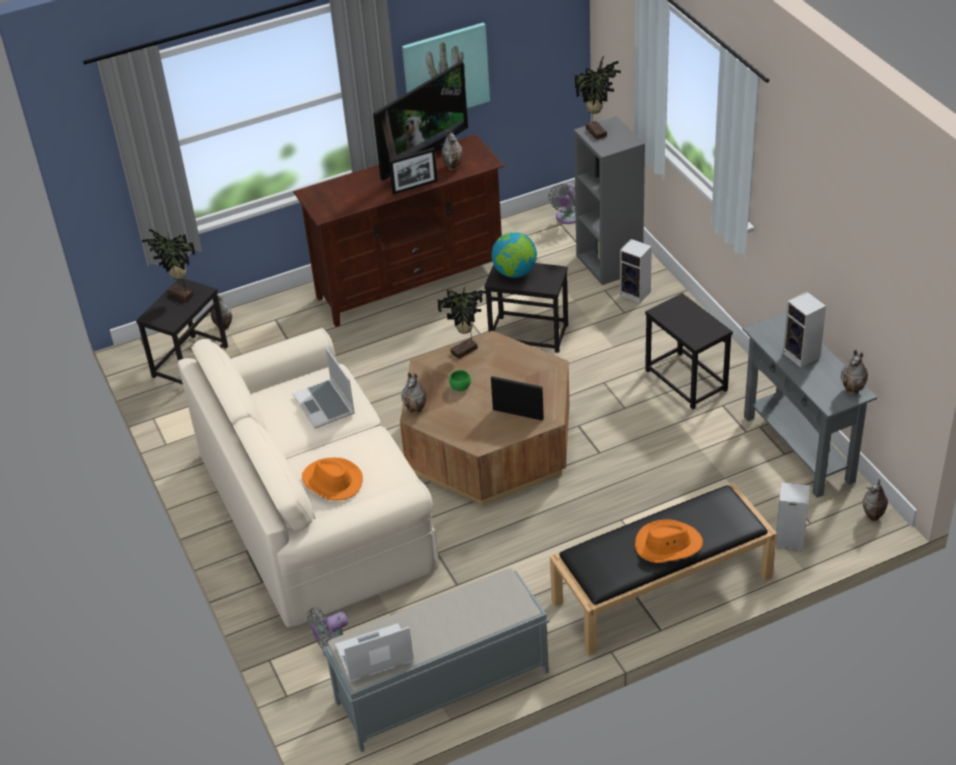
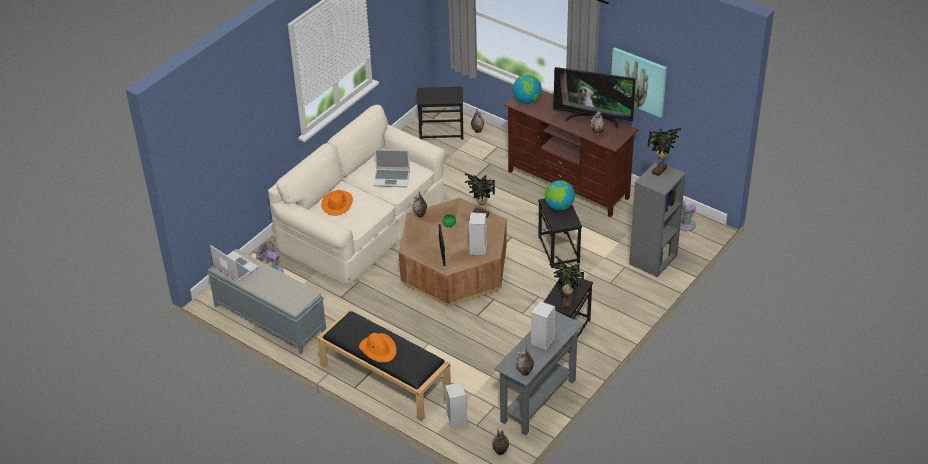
camera: 60 degrees right, 0 degrees up
(180, 296) = (447, 93): potted plant -> potted plant (566, 303)
(325, 405) = (392, 178): laptop -> laptop turned 120 degrees counterclockwise
(329, 202) = (527, 100): none -> globe
(415, 187) = (566, 126): picture frame -> none
(636, 293) = (632, 282): speaker -> speaker (478, 249)

